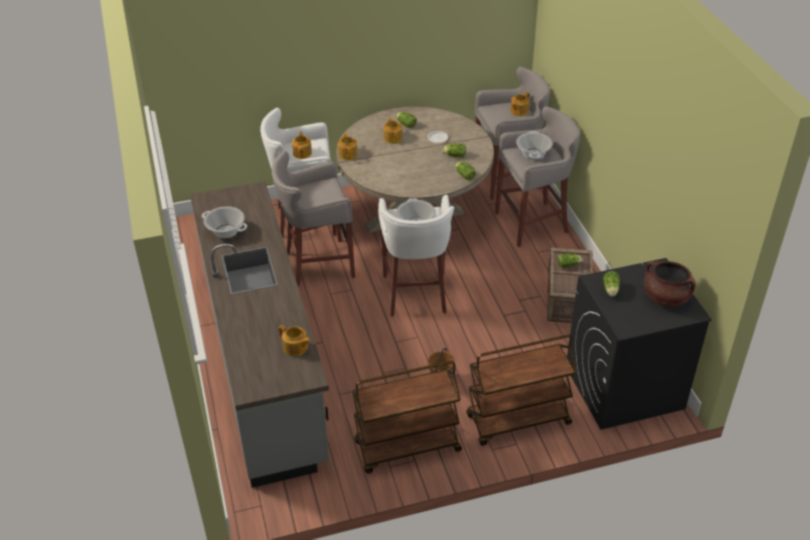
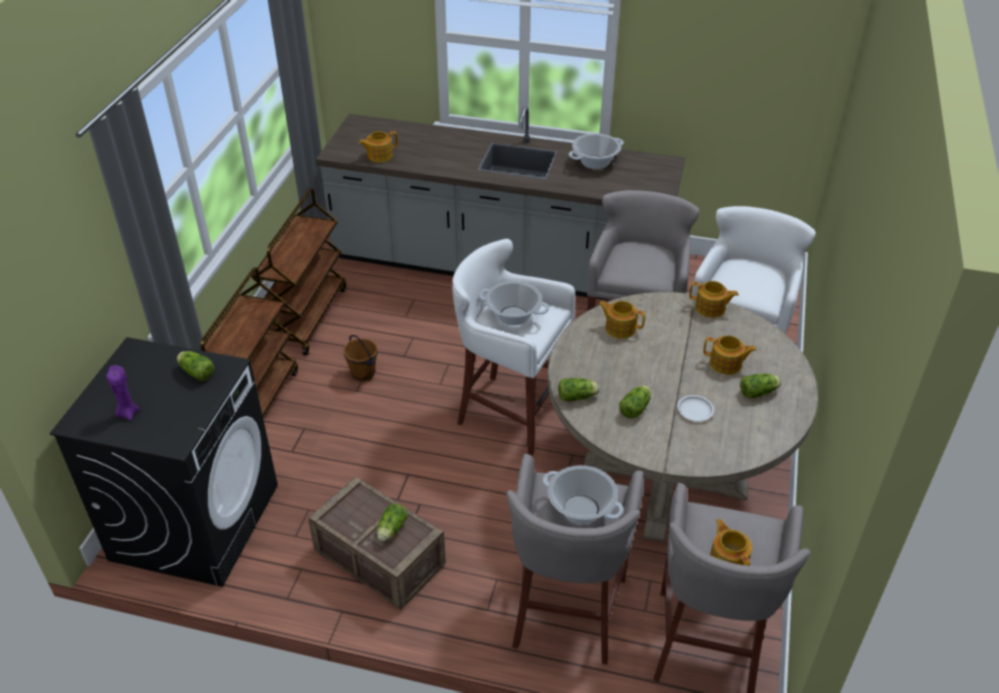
camera: 120 degrees right, 0 degrees up
(302, 153) = (744, 276): teapot -> teapot (620, 328)
(665, 297) = (128, 413): brown cooking pot -> purple candle

